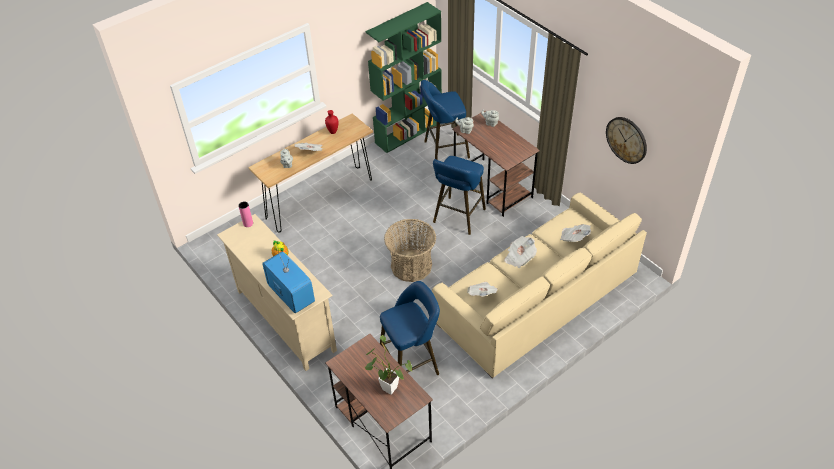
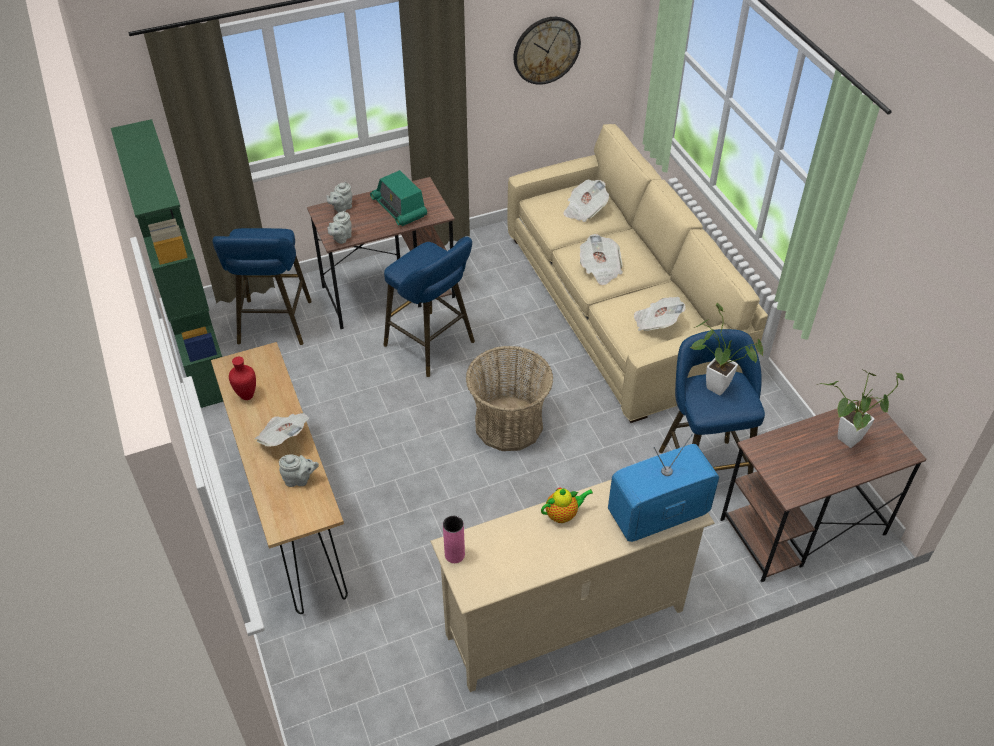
camera: 75 degrees left, 0 degrees up
(411, 314) = (713, 385): none -> potted plant
(502, 145) = (399, 208): none -> radio

